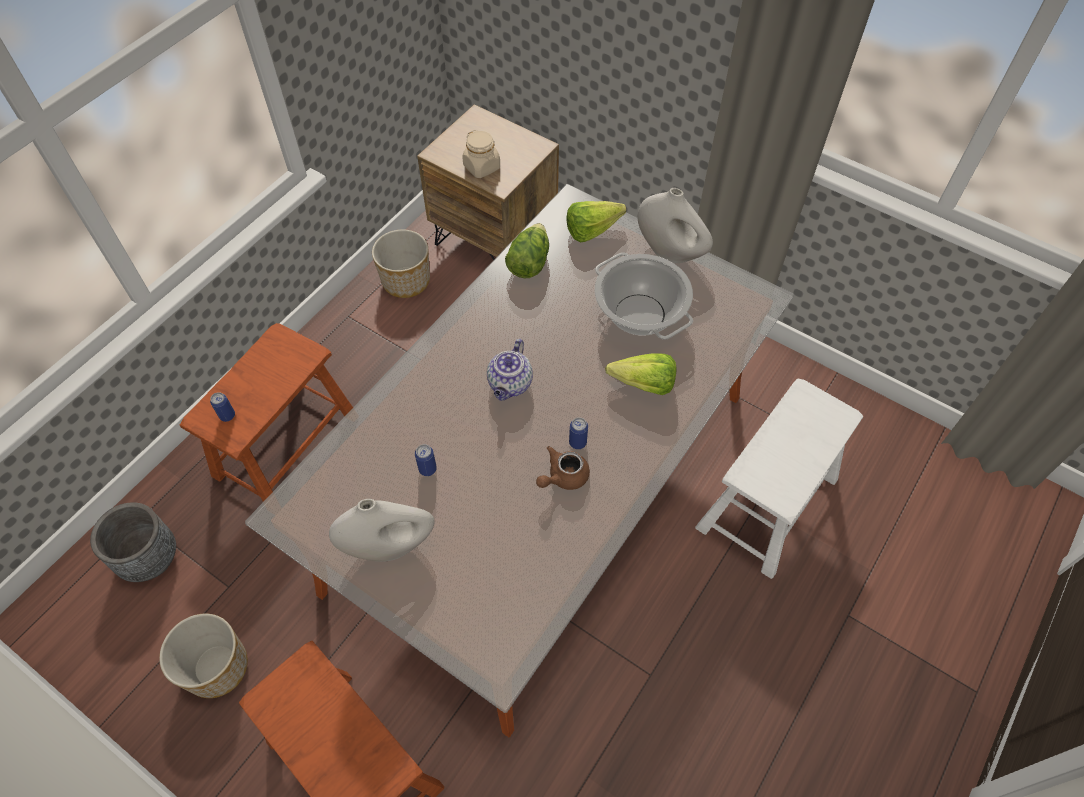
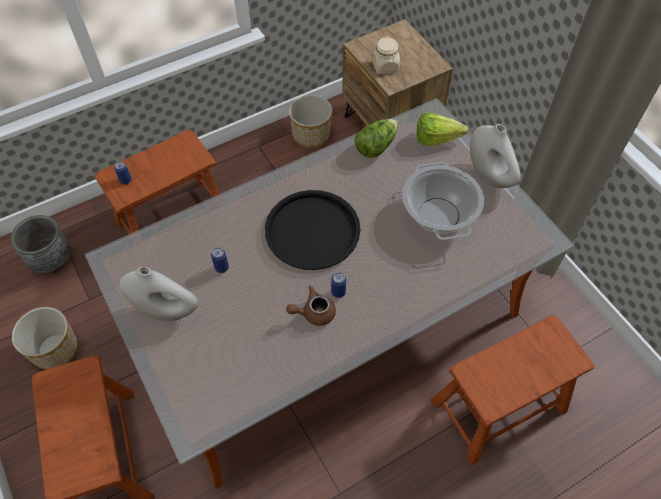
camera: 25 degrees right, 0 degrees up
(510, 384) = (312, 230): teapot -> black tray
(638, 383) = (408, 266): lettuce -> none
(767, 503) = (499, 405): white stool -> brown stool

